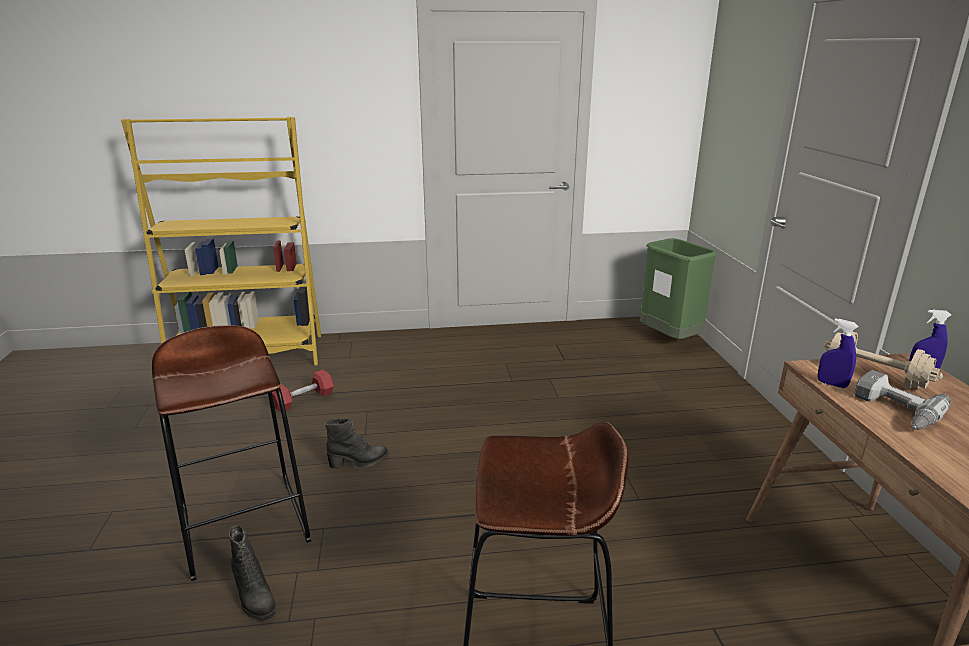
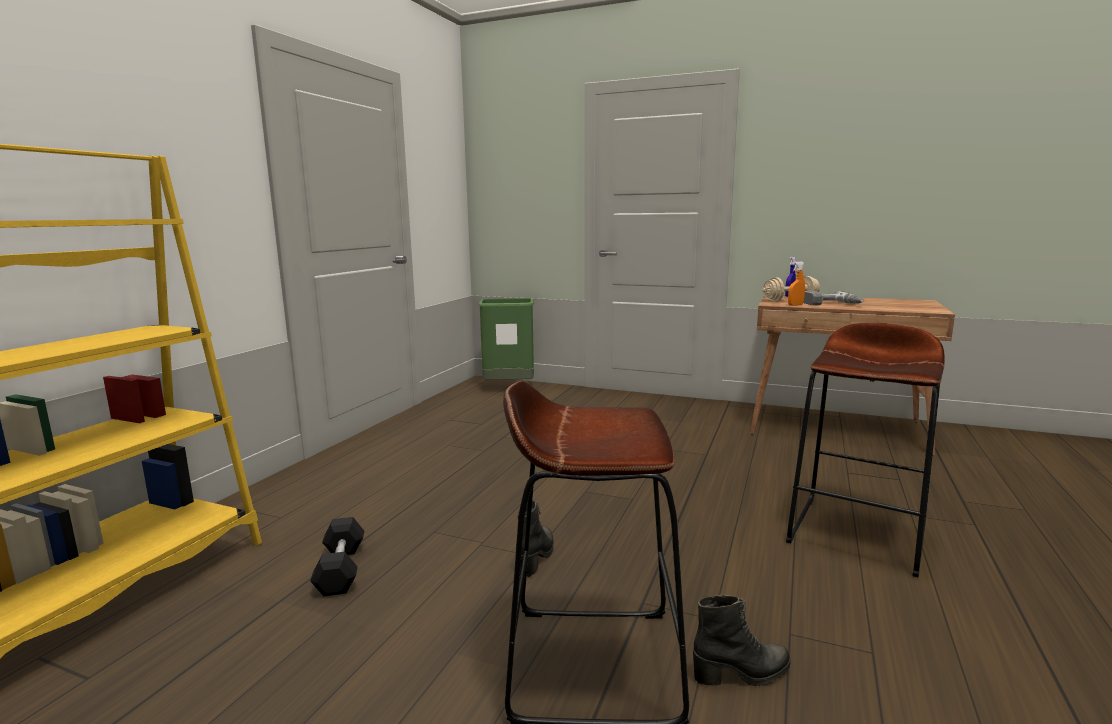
camera: 60 degrees left, 10 degrees down
(303, 400) = (340, 569): red dumbbell -> black dumbbell
(832, 384) = (795, 305): blue spray bottle -> orange spray bottle

